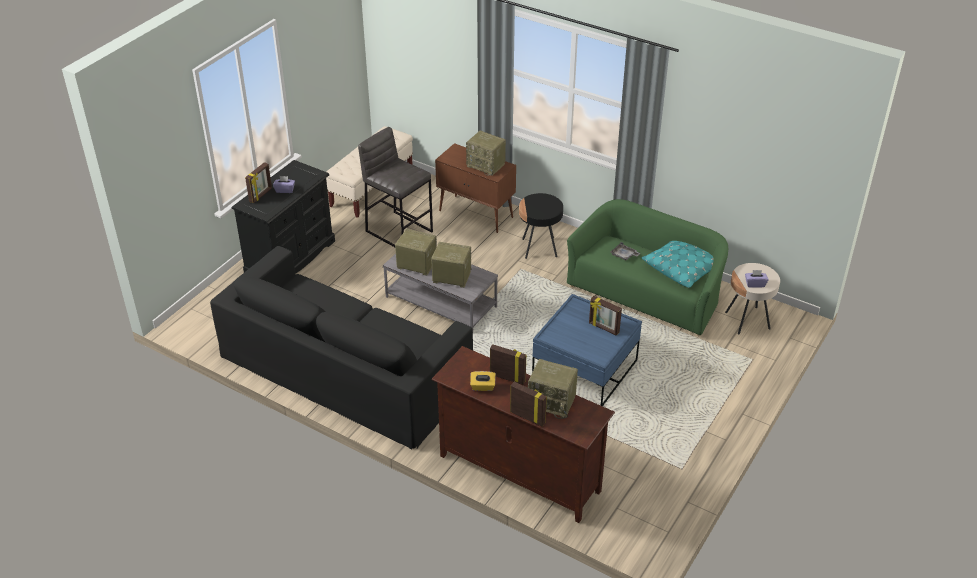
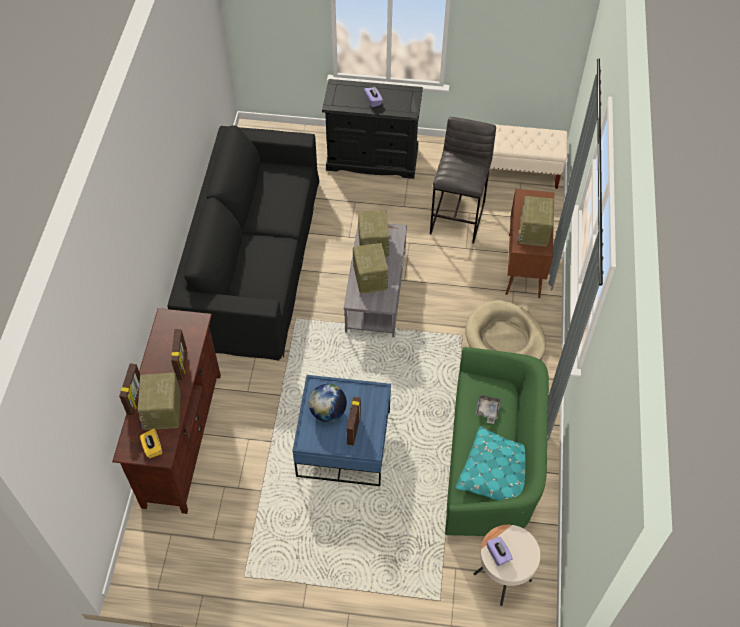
camera: 65 degrees right, 15 degrees up
(261, 195) = (355, 89): picture frame -> none
(482, 387) = (162, 350): yellow tissue box -> yellow tissue box (152, 448)
(539, 248) = (504, 339): black side table -> beige dog bed
(577, 337) = (328, 412): none -> globe

